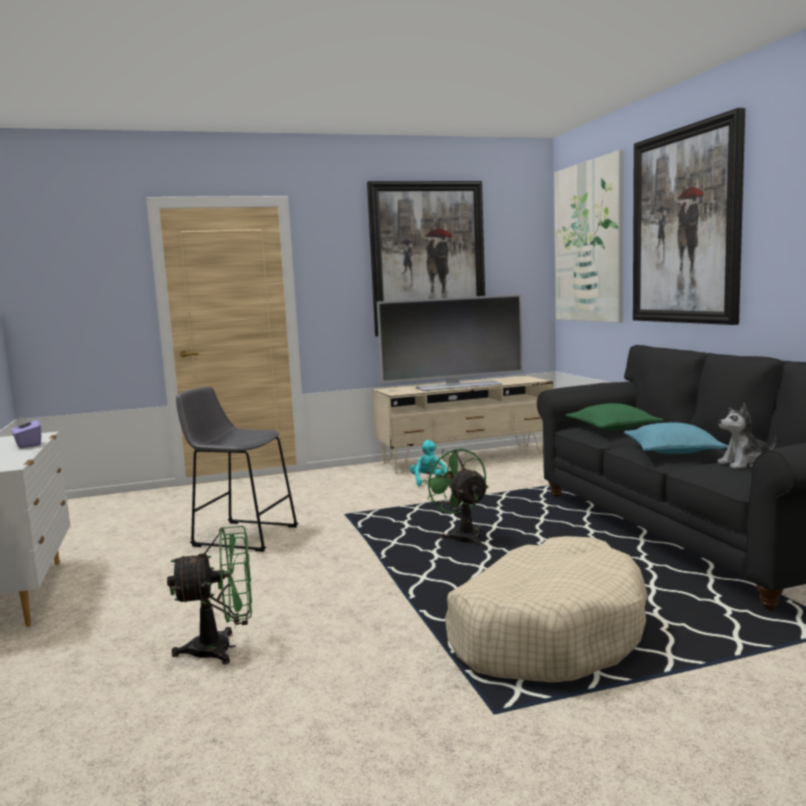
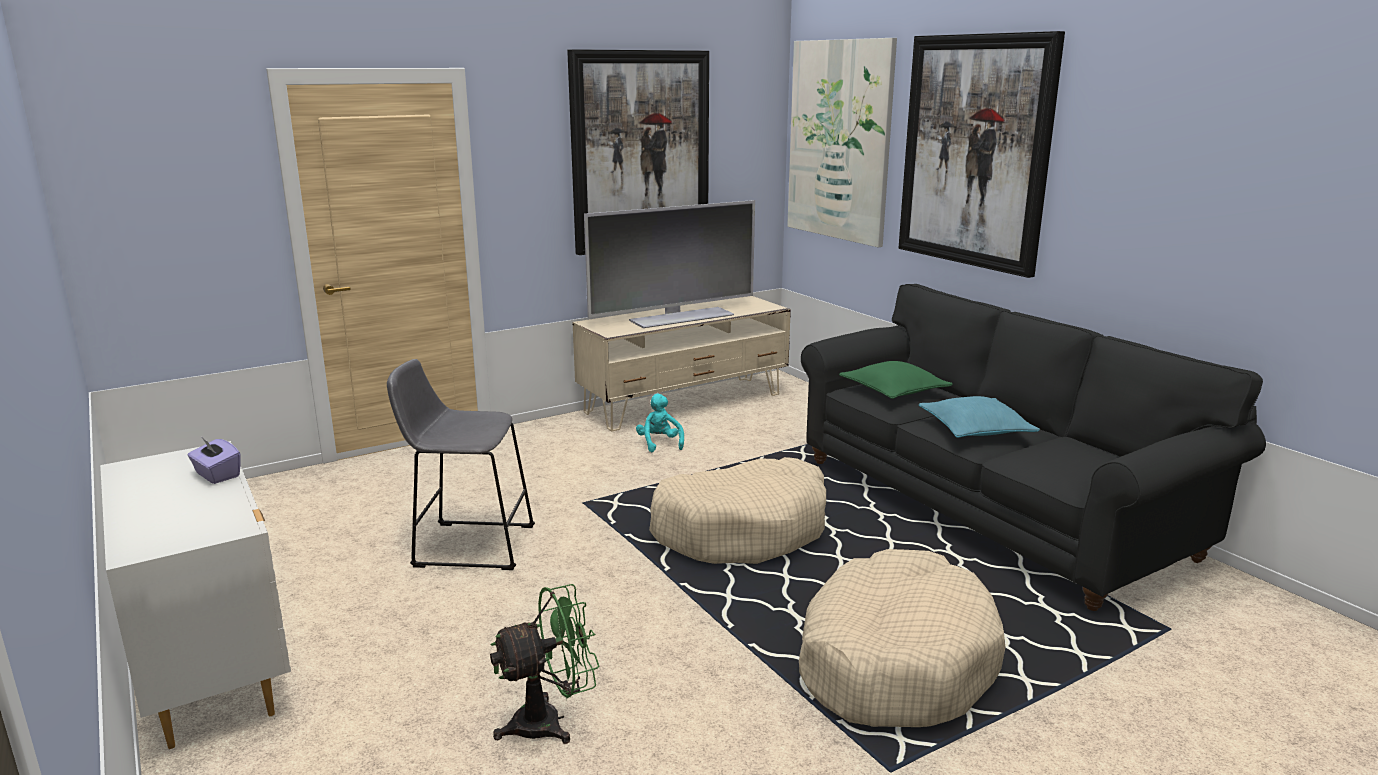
camera: 15 degrees left, 10 degrees up
(462, 536) = (742, 530): green fan -> beige dog bed
(745, 464) = (1062, 453): plush toy -> none

